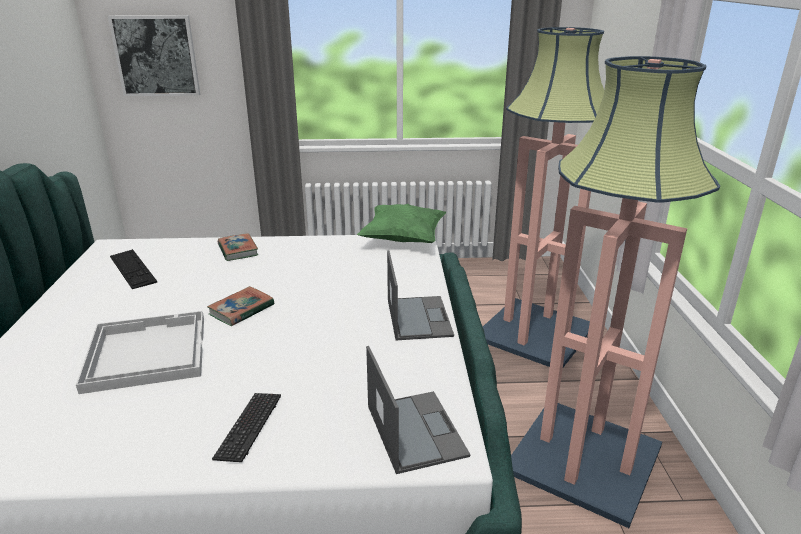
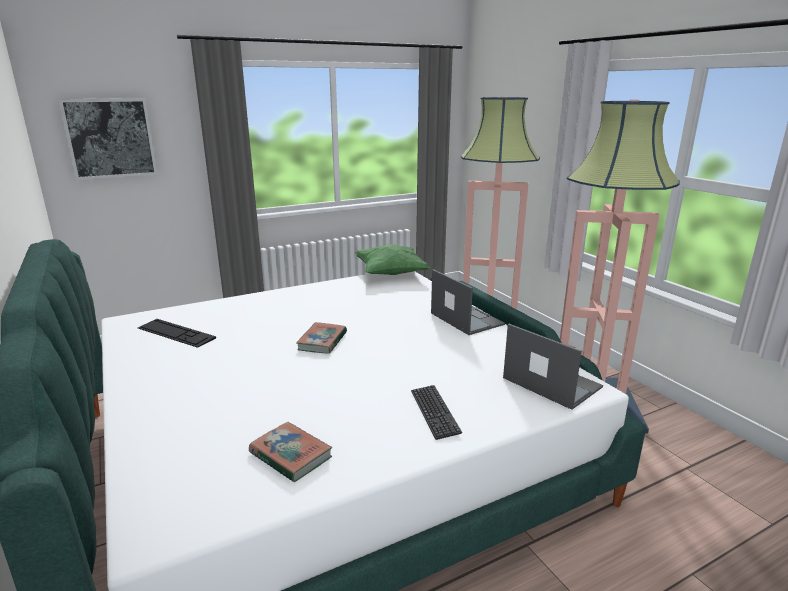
camera: 25 degrees left, 5 degrees down
(146, 352) = (277, 387): white tray -> none
(238, 250) = (261, 302): book -> book (290, 455)

